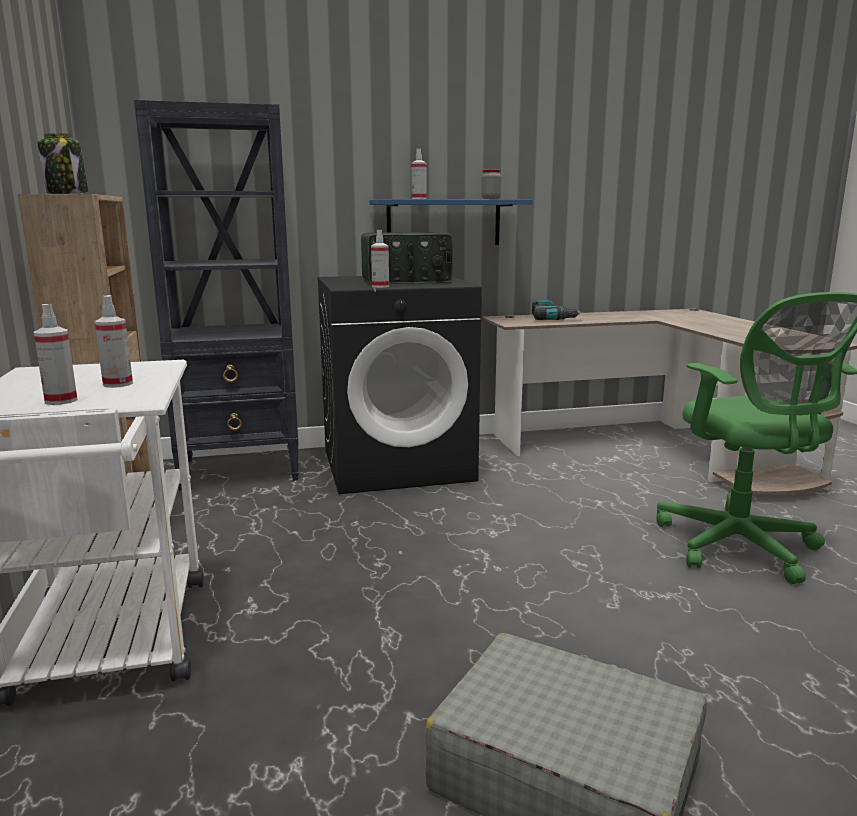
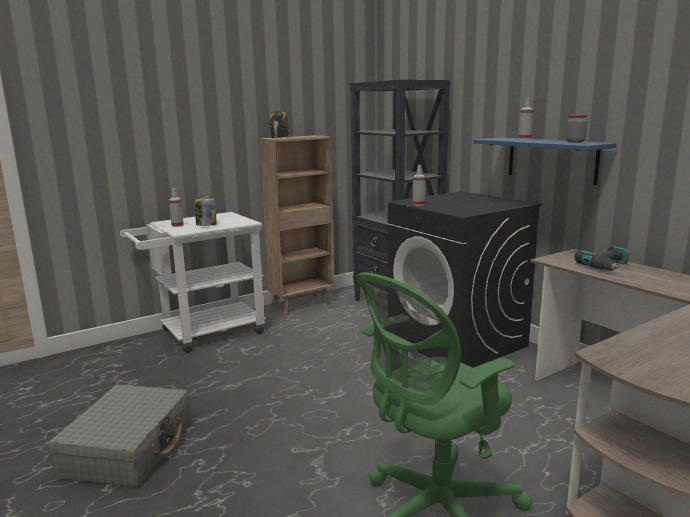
camera: 70 degrees right, 0 degrees up
(118, 384) = (206, 225): spray bottle -> jar
(406, 281) = (464, 204): radio -> none

